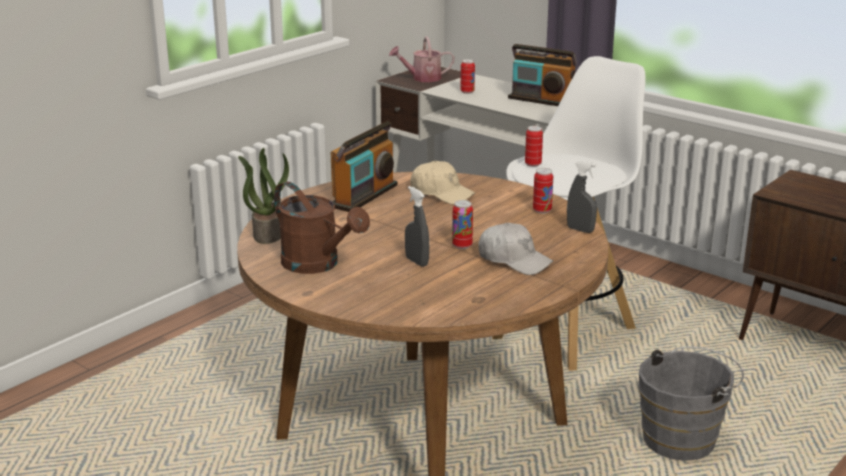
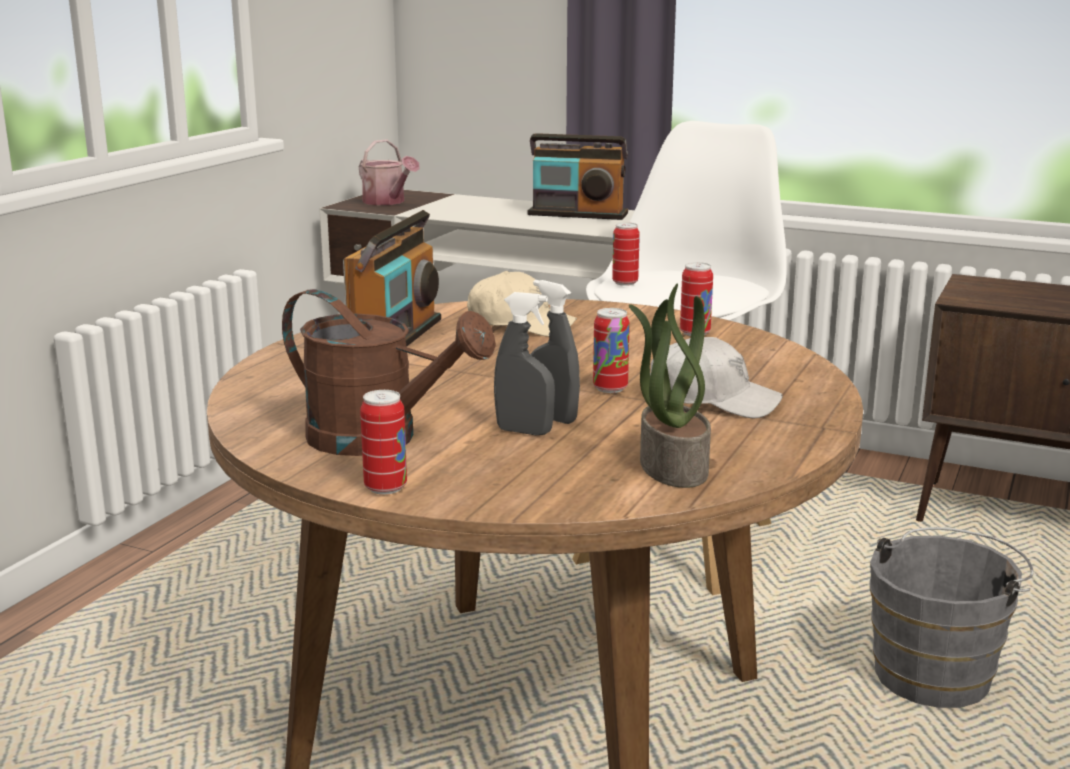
camera: 15 degrees left, 5 degrees down
(268, 233) = (259, 402): potted plant -> potted plant (671, 467)
(422, 78) = (387, 202): watering can -> watering can turned 105 degrees counterclockwise
(467, 92) = (464, 212): can -> can (385, 487)
(580, 230) = (776, 352): grey spray bottle -> grey spray bottle (524, 431)

